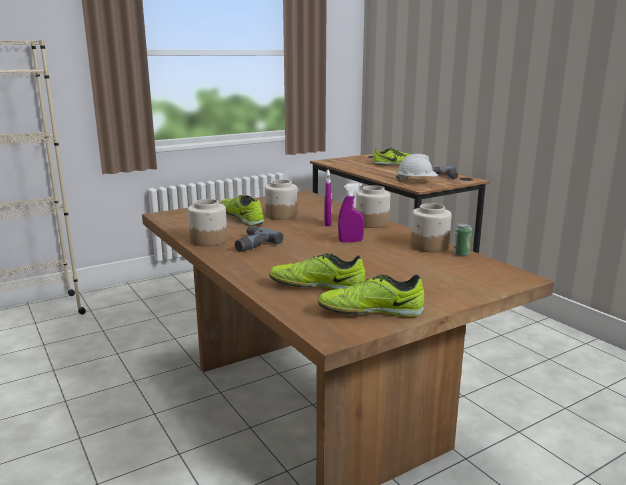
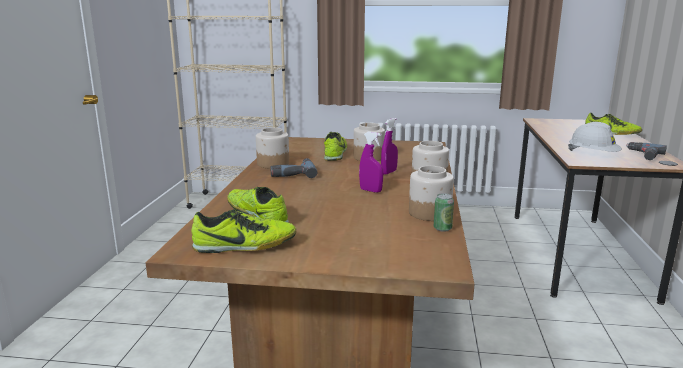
camera: 40 degrees right, 0 degrees up
(370, 312) = (245, 246): shoe -> shoe turned 135 degrees clockwise

